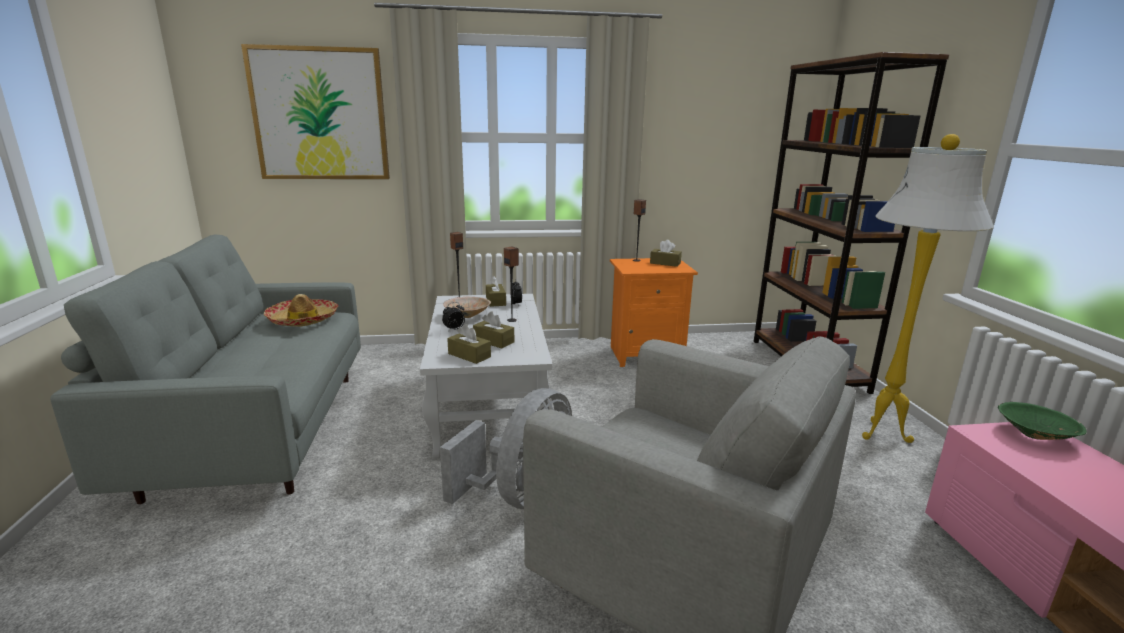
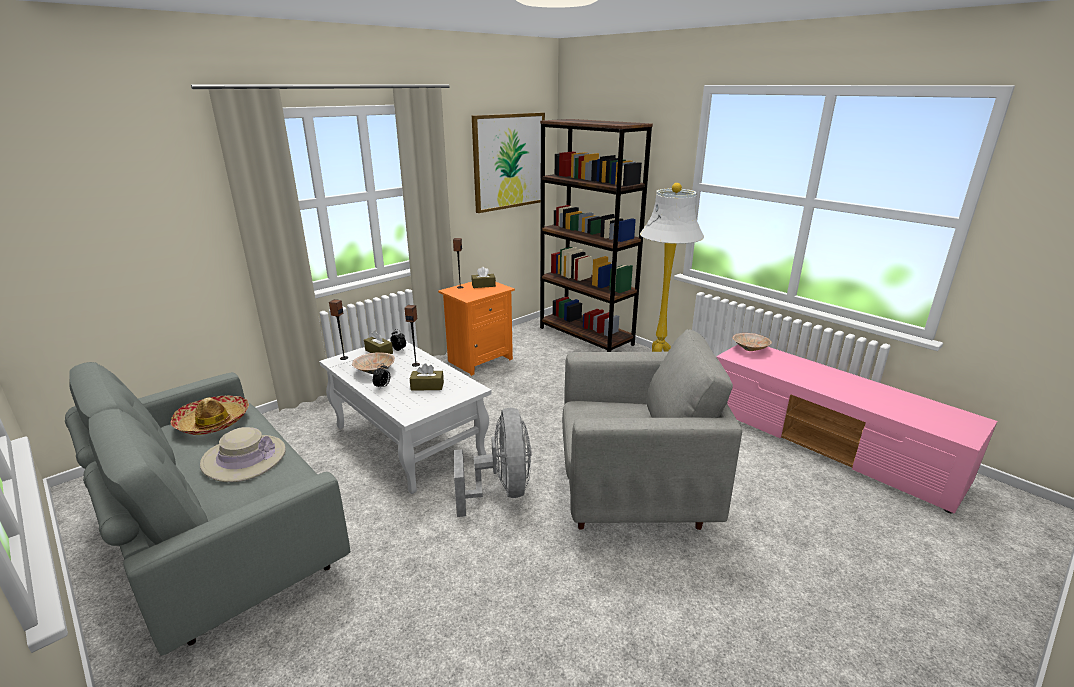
camera: 35 degrees left, 5 degrees up
(278, 353) = (244, 458): none -> beige hat
(320, 114) = (135, 204): picture -> picture (509, 161)
(469, 355) = (426, 403): brown tissue box -> none
(1035, 435) = (750, 349): green bowl -> beige bowl

